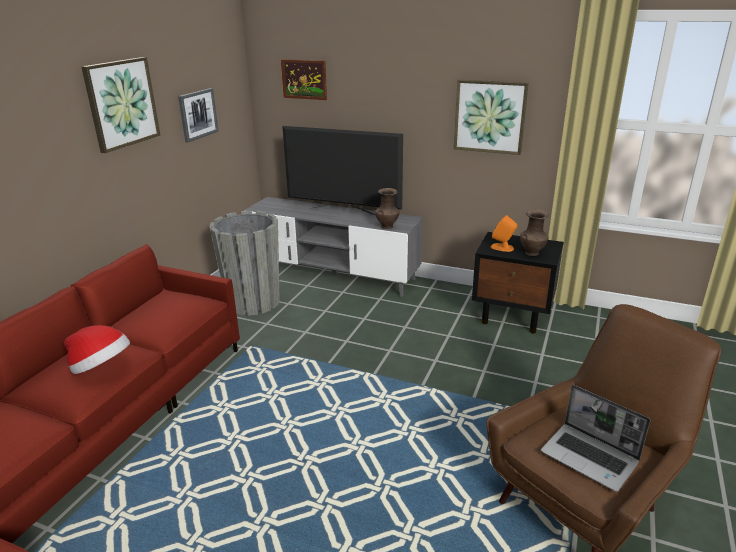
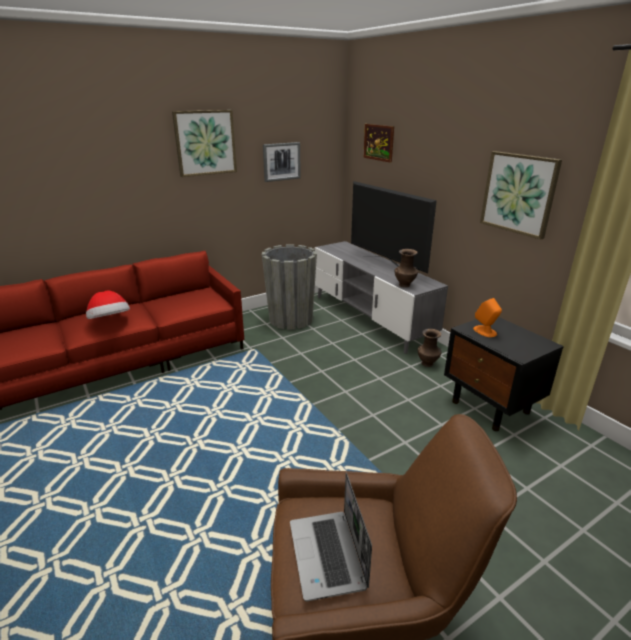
camera: 35 degrees right, 0 degrees up
(532, 253) = (510, 345): brown vase -> brown vase (428, 364)

